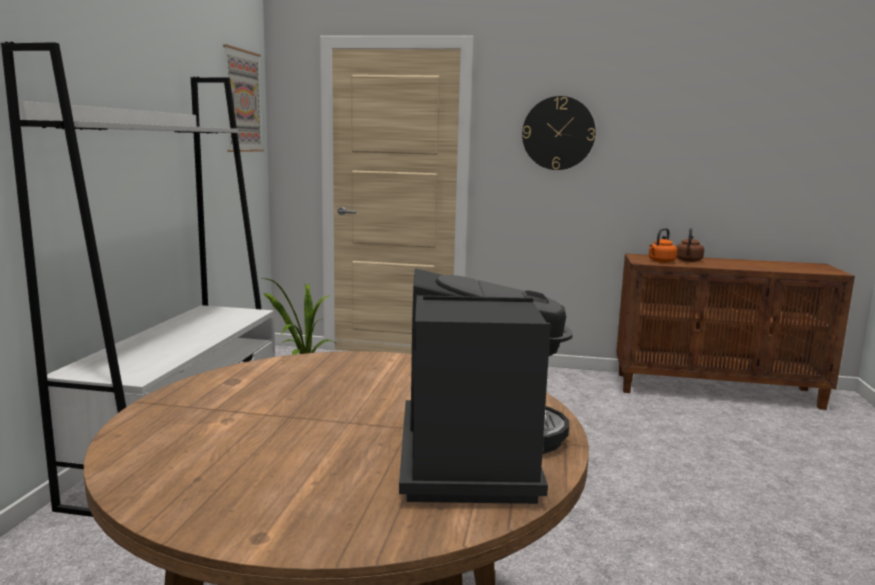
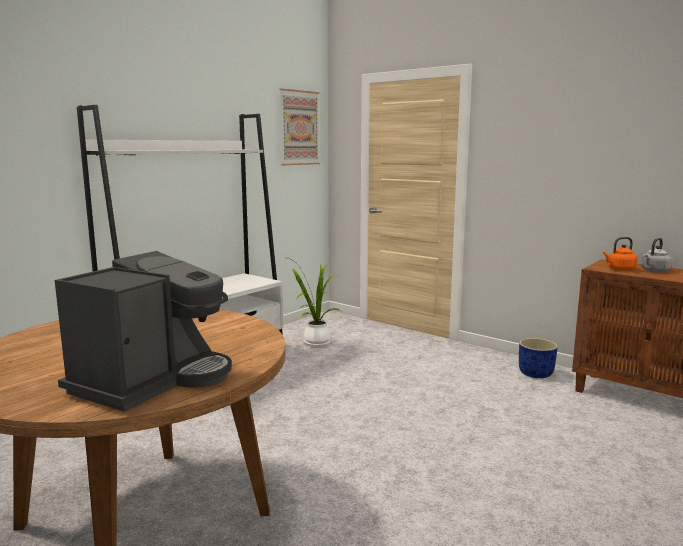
camera: 30 degrees right, 0 degrees up
(558, 133) = (541, 145): wall clock -> none
(573, 382) = (536, 374): none -> blue planter
(688, 261) = (654, 271): brown kettle -> grey kettle

